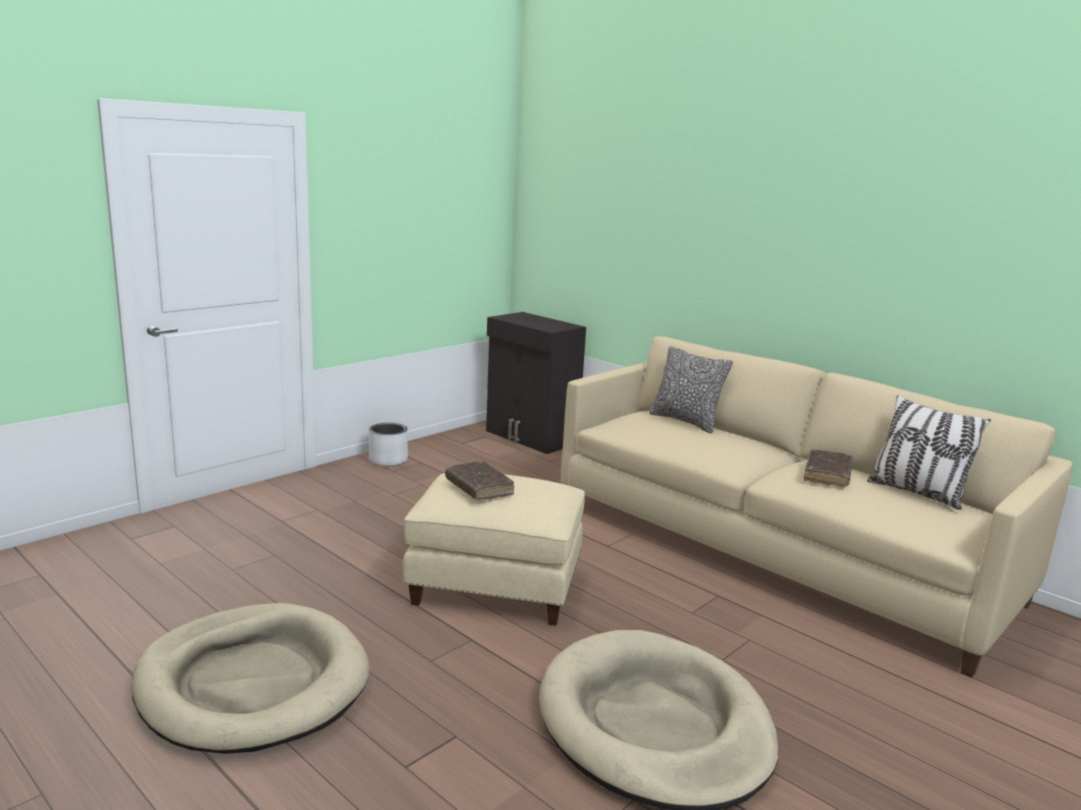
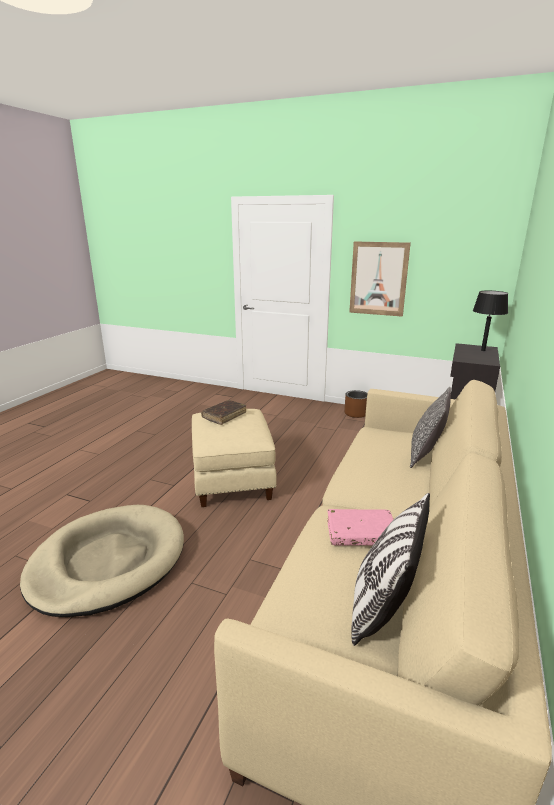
camera: 70 degrees right, 5 degrees up
(252, 683) = (119, 447): beige dog bed -> none
(378, 244) = (378, 279): none -> picture
(388, 460) = (355, 413): white planter -> brown planter
(528, 317) = (483, 350): none -> black table lamp
(827, 475) = (360, 534): brown book -> pink book

